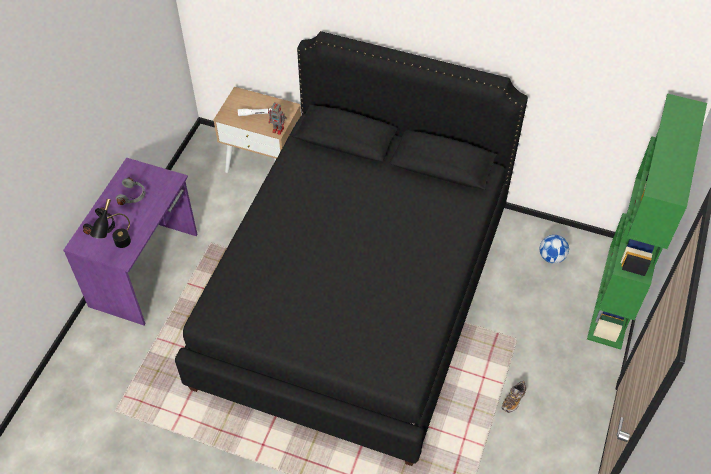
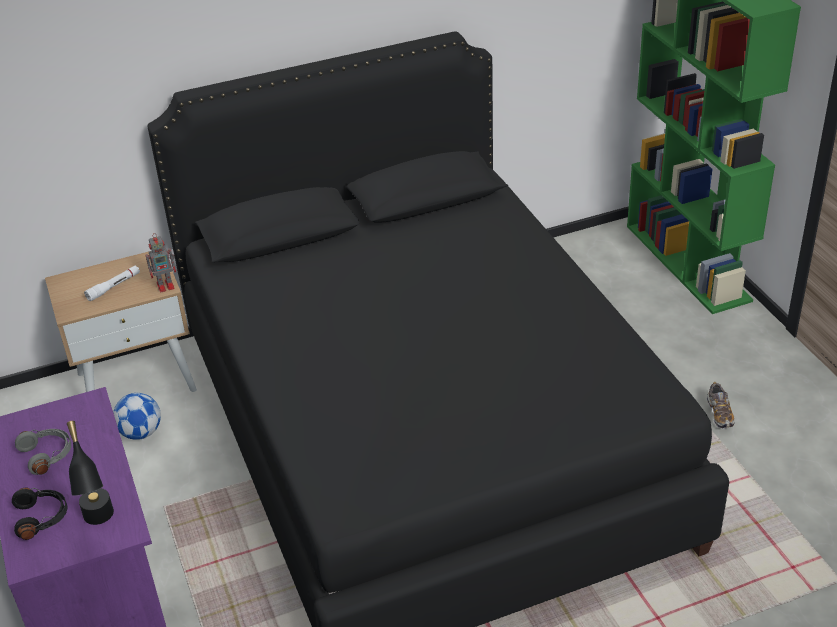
camera: 40 degrees left, 15 degrees down
(551, 257) = (586, 269): football -> football (141, 432)

